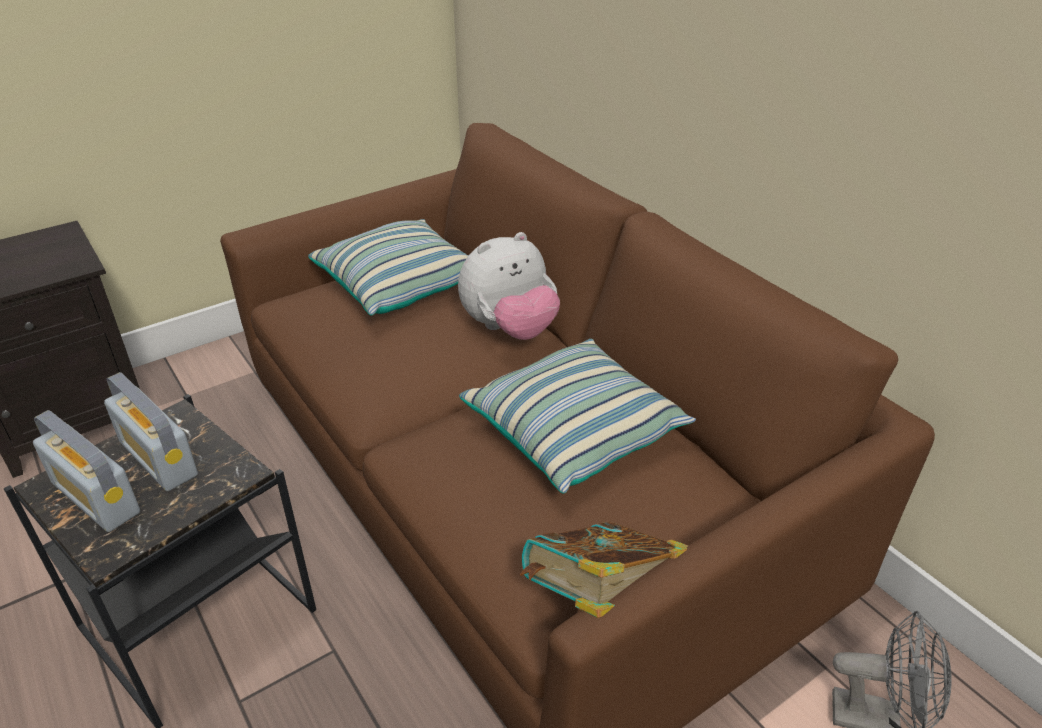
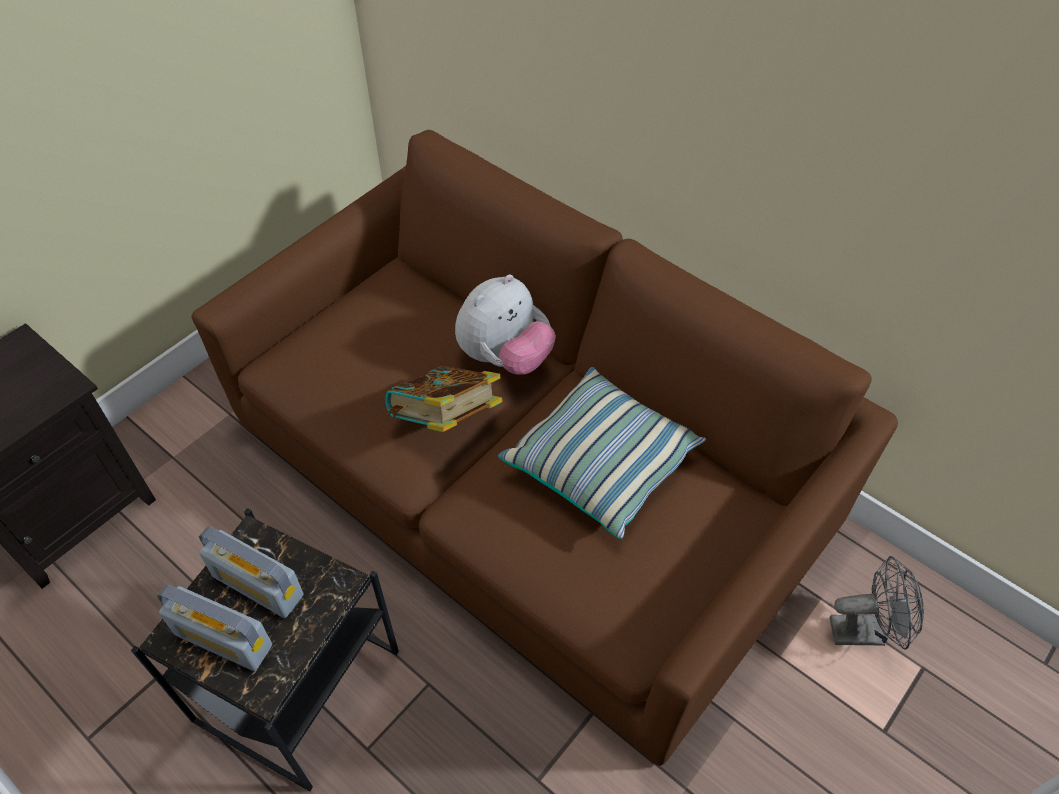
camera: 15 degrees left, 15 degrees up
(400, 285) = (380, 323): pillow -> none
(602, 602) = (673, 624): book -> book (445, 421)

